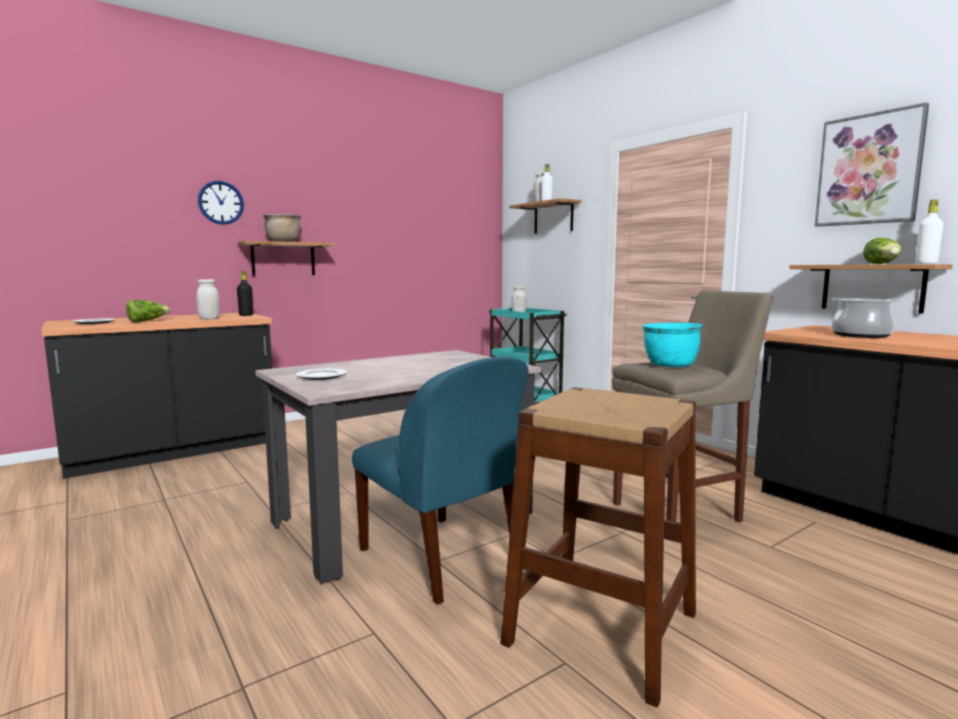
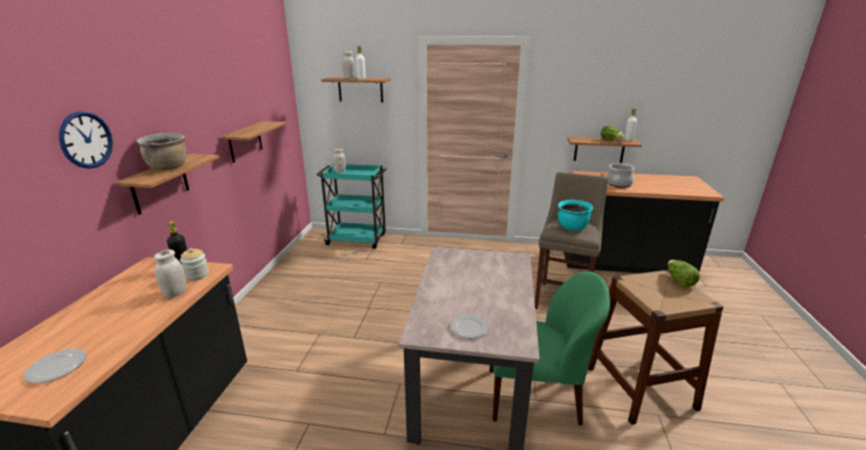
camera: 45 degrees left, 15 degrees up
(147, 321) = (118, 330): lettuce -> lettuce (679, 280)
(241, 317) = (197, 275): none -> jar
(404, 256) = (245, 142): none -> shelf
(442, 558) = (535, 396): blue chair -> green chair
(869, 169) = (601, 86): picture -> none

